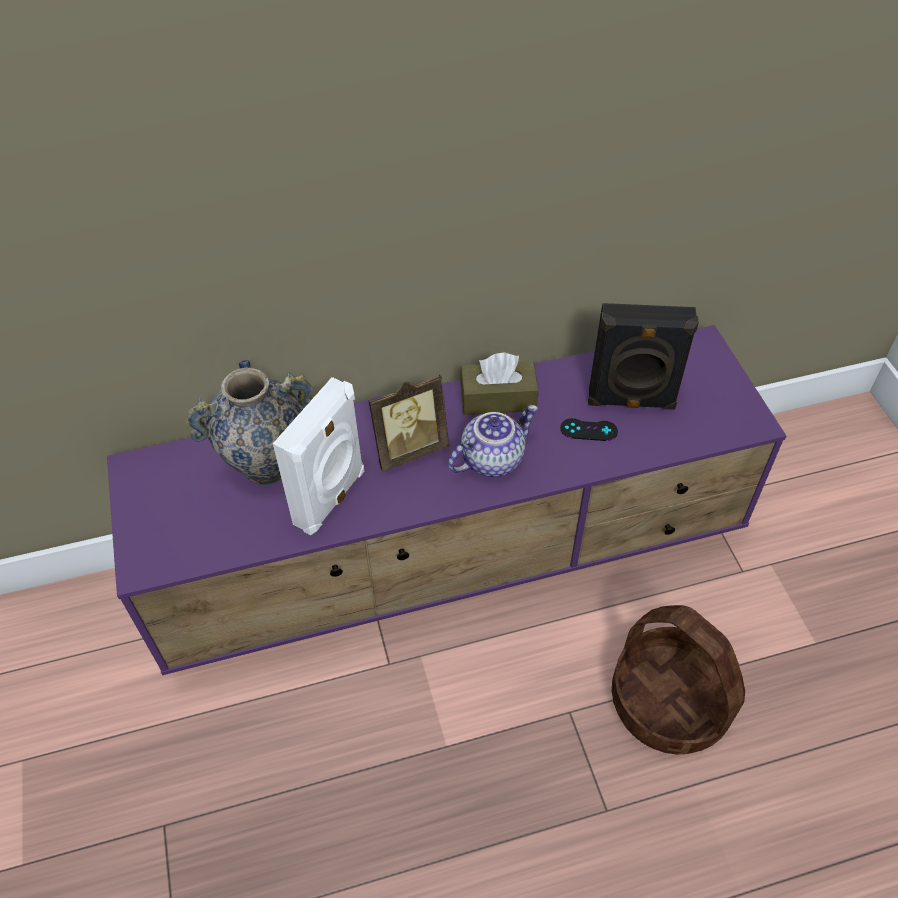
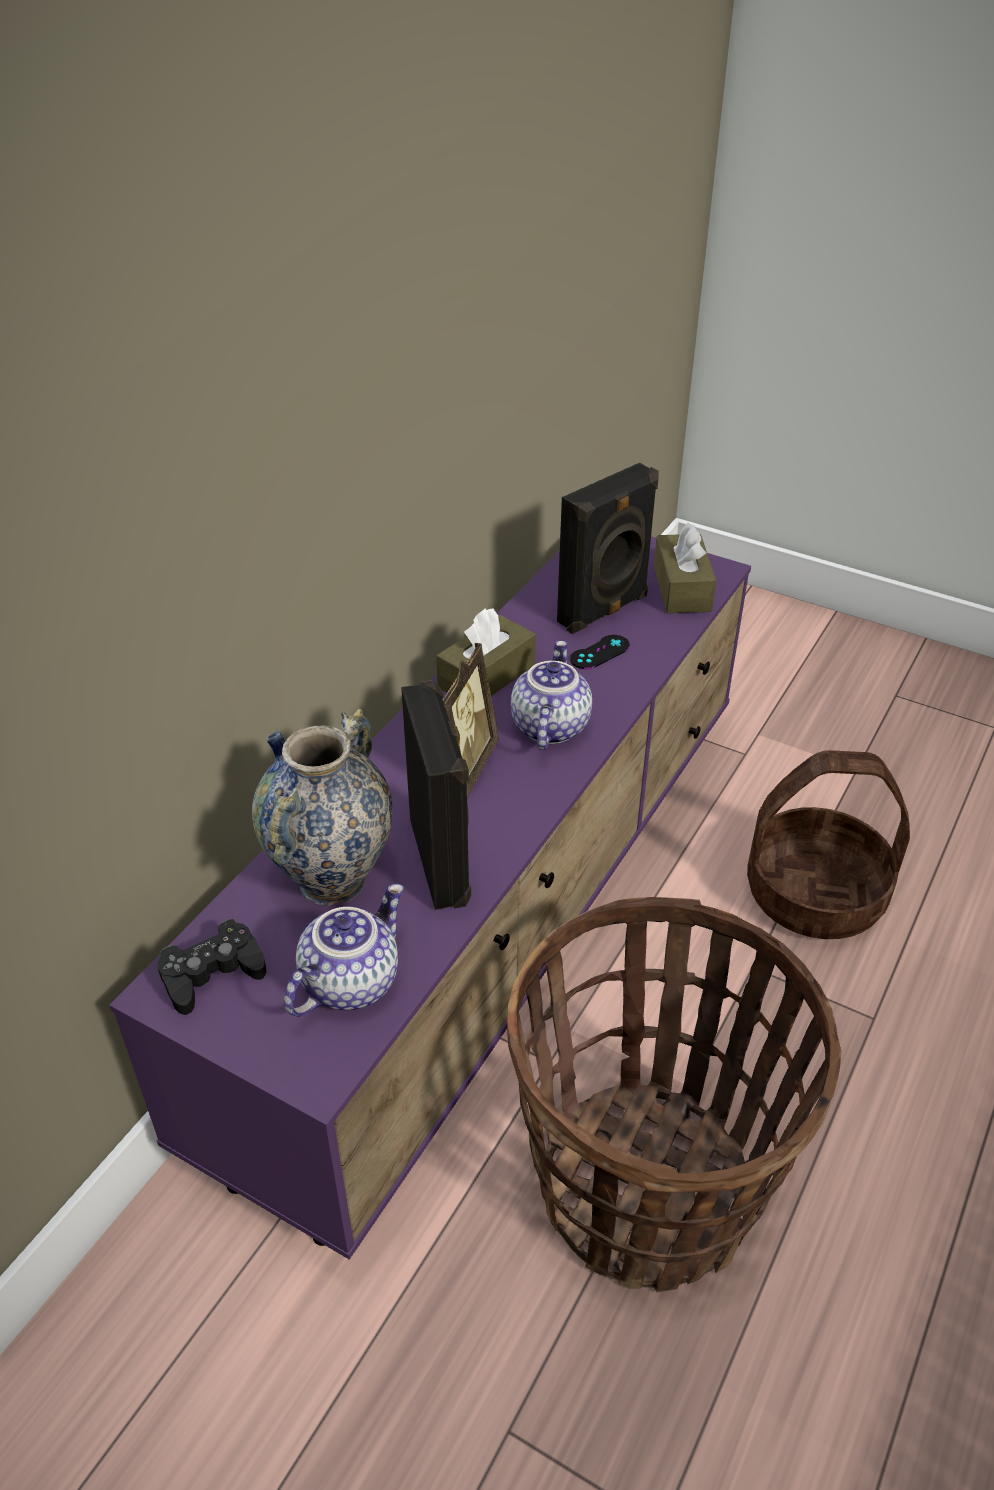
camera: 45 degrees left, 10 degrees down
(161, 475) = (212, 973): none -> black game controller
(210, 530) = (349, 981): none -> teapot
(332, 498) = (442, 860): white speaker -> black speaker
(357, 778) = (646, 1188): none -> basket
(708, 420) = (682, 588): none -> brown tissue box

